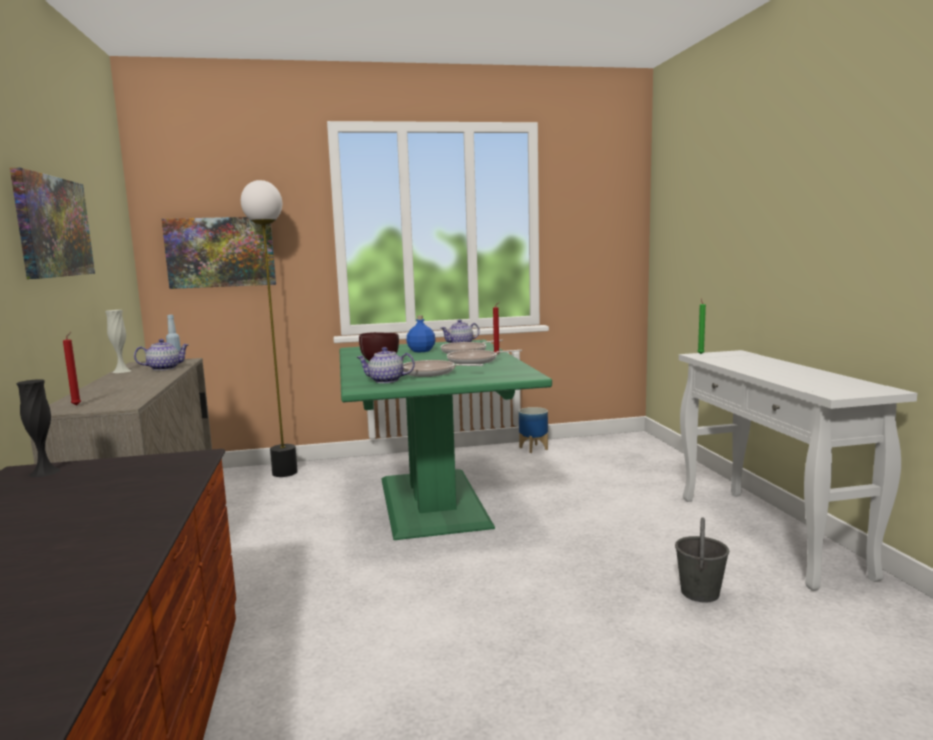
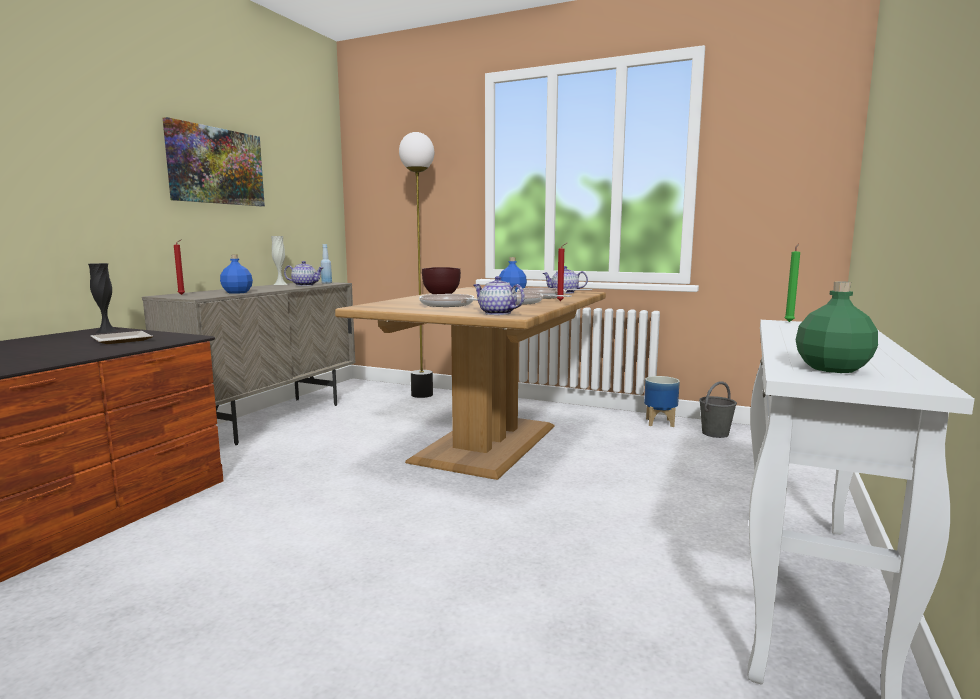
camera: 35 degrees right, 0 degrees up
(128, 477) = (120, 340): none -> plate
(138, 391) = (237, 292): none -> blue bottle
(221, 252) = (398, 198): picture -> none
(386, 381) = (394, 305): teapot -> teapot (497, 313)
(434, 501) = (488, 443): green dining table -> brown dining table
(700, 593) = (591, 615): grey bucket -> grey bucket (715, 433)
(830, 386) = (833, 368): none -> green bottle

